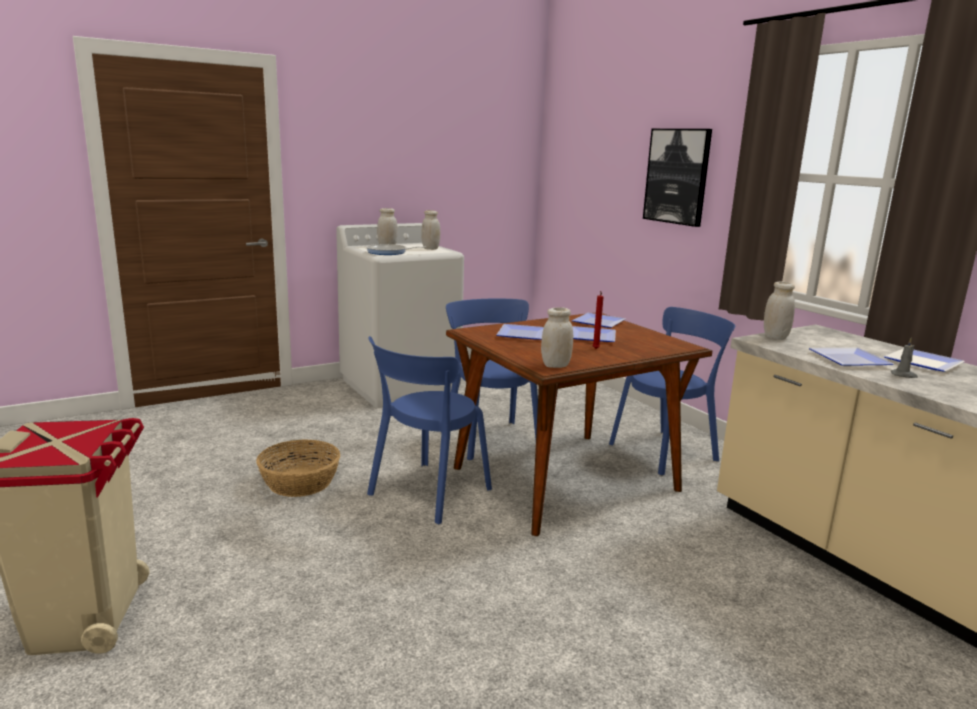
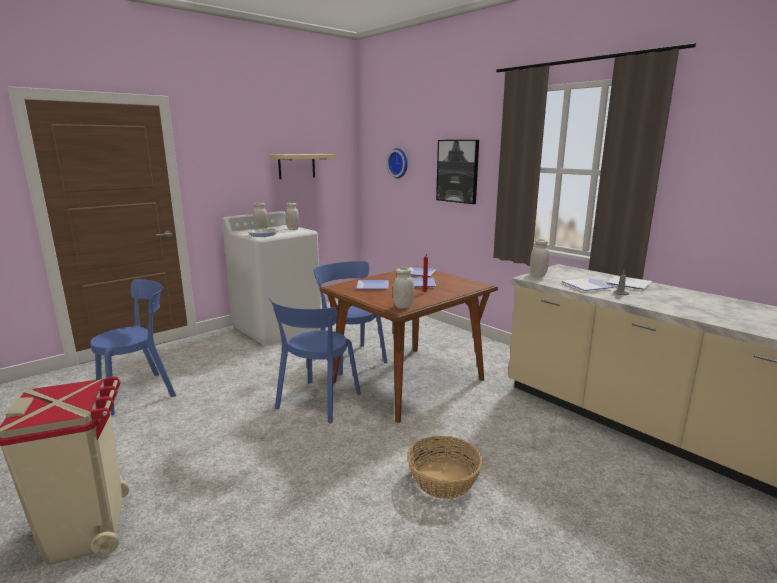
camera: 10 degrees left, 0 degrees up
(300, 482) = (224, 406): basket -> basket (444, 480)
(447, 161) = (296, 166): none -> beige shelf
(595, 162) = (399, 163): none -> wall clock
(666, 451) = (468, 354): blue chair -> blue chair (140, 392)

